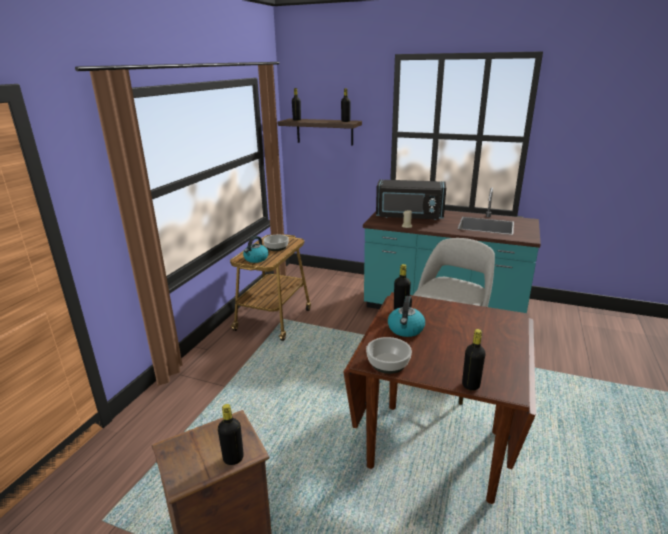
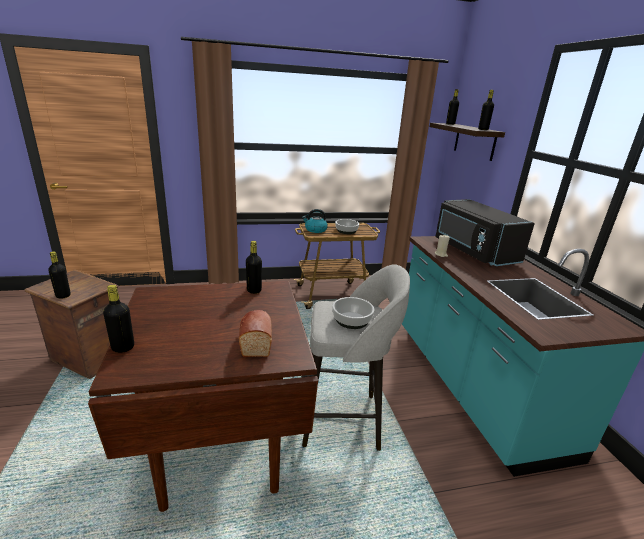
camera: 55 degrees right, 0 degrees up
(387, 363) = (148, 301): bowl -> bowl (351, 320)
(406, 329) = (215, 299): kettle -> none
(484, 325) = (256, 340): none -> bread

